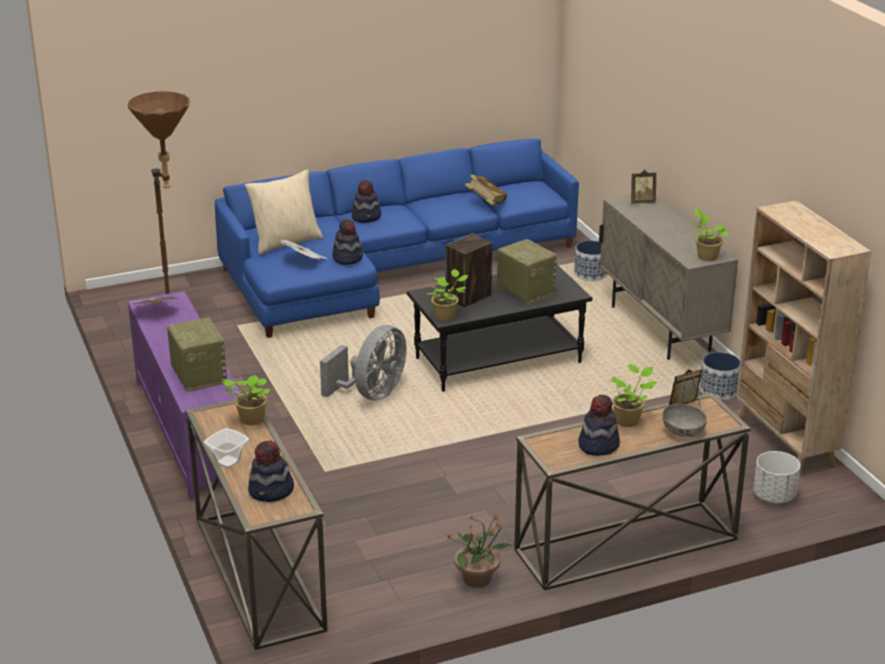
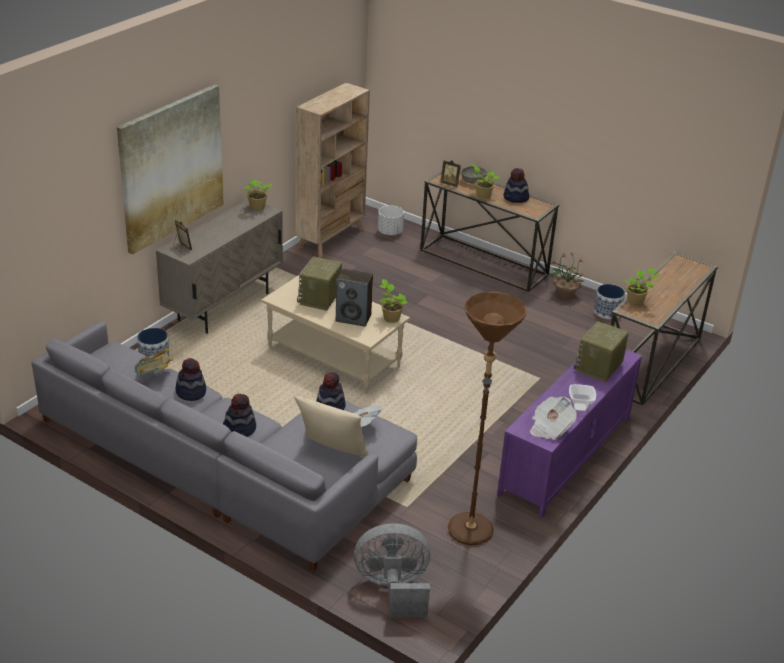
camera: 125 degrees left, 5 degrees up
(227, 462) = (680, 293): bowl -> bowl (580, 408)
(271, 491) = (680, 271): hat -> hat (191, 392)
(371, 394) = (434, 395): grey fan -> grey fan (393, 589)
(385, 268) = (228, 468): blue sofa -> grey sofa
(498, 360) = (332, 359): black coffee table -> beige coffee table
(676, 117) = (171, 167): none -> picture
(718, 391) = (291, 269): planter -> planter (607, 312)

